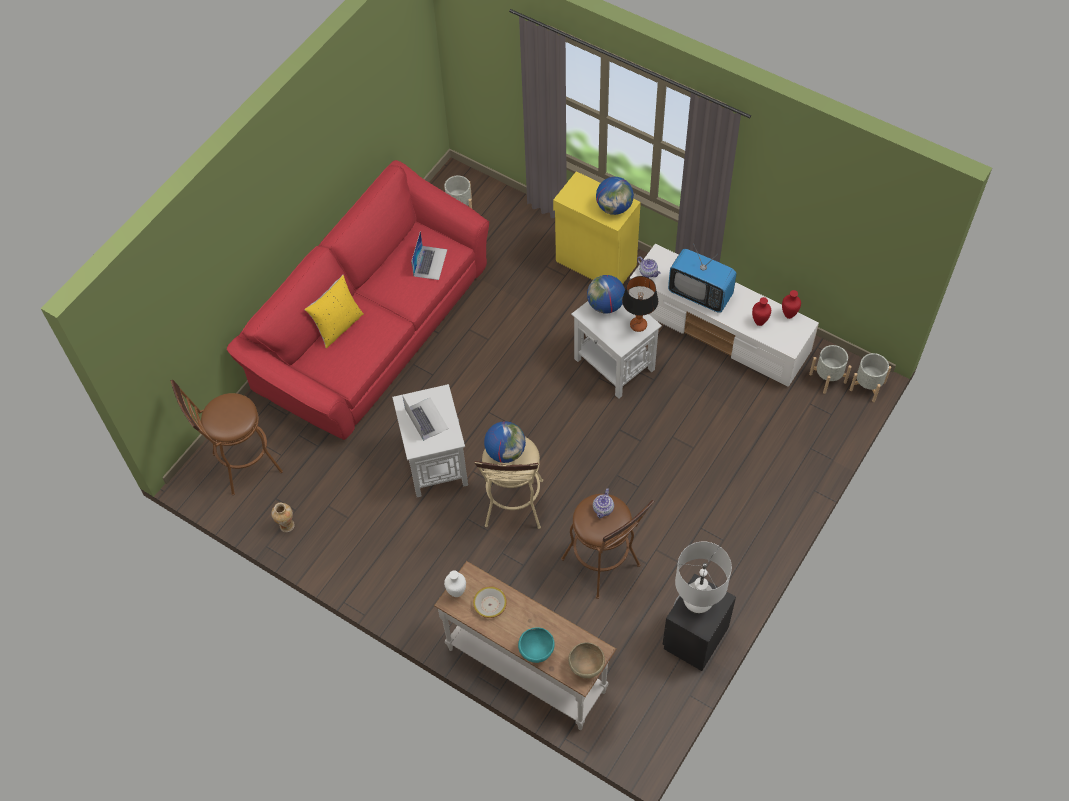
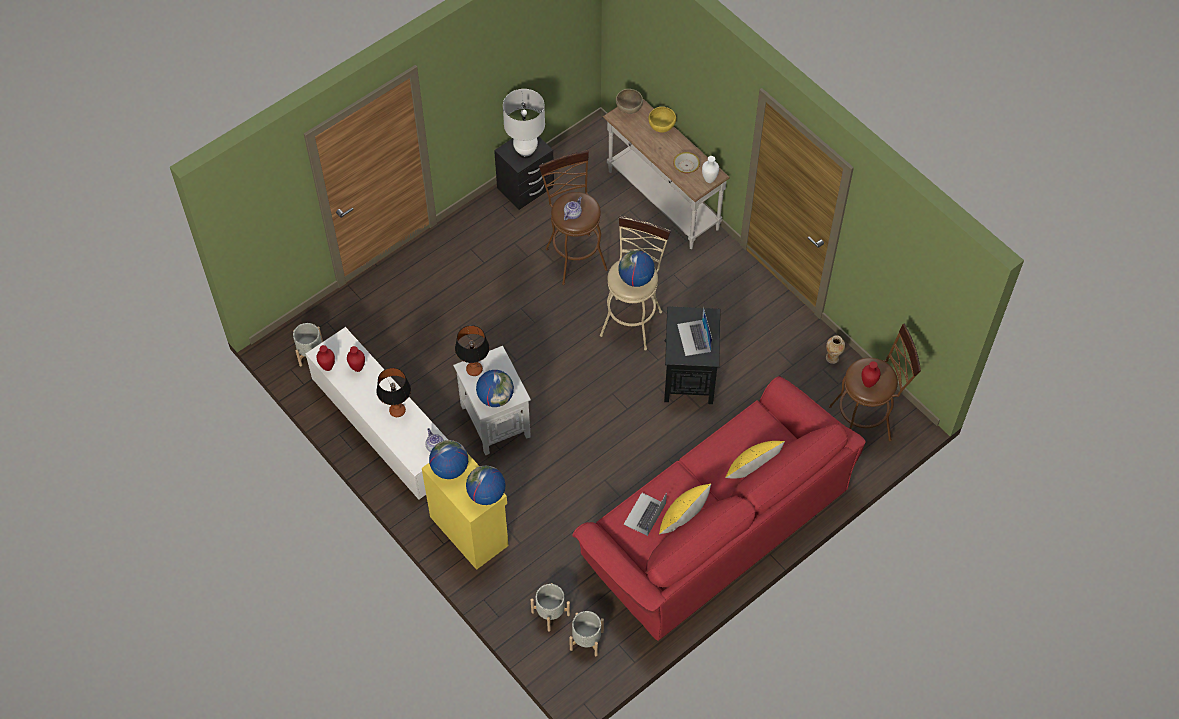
camera: 165 degrees left, 0 degrees up
(230, 405) = (868, 384): none -> red vase
(393, 267) = (683, 520): none -> yellow pillow
(435, 461) = (689, 377): white side table -> black side table
(537, 651) = (661, 127): turquoise bowl -> yellow bowl
(571, 196) = (486, 494): none -> globe
(700, 294) = (397, 411): television -> table lamp
(867, 386) = (281, 337): grey planter -> grey planter (550, 613)

